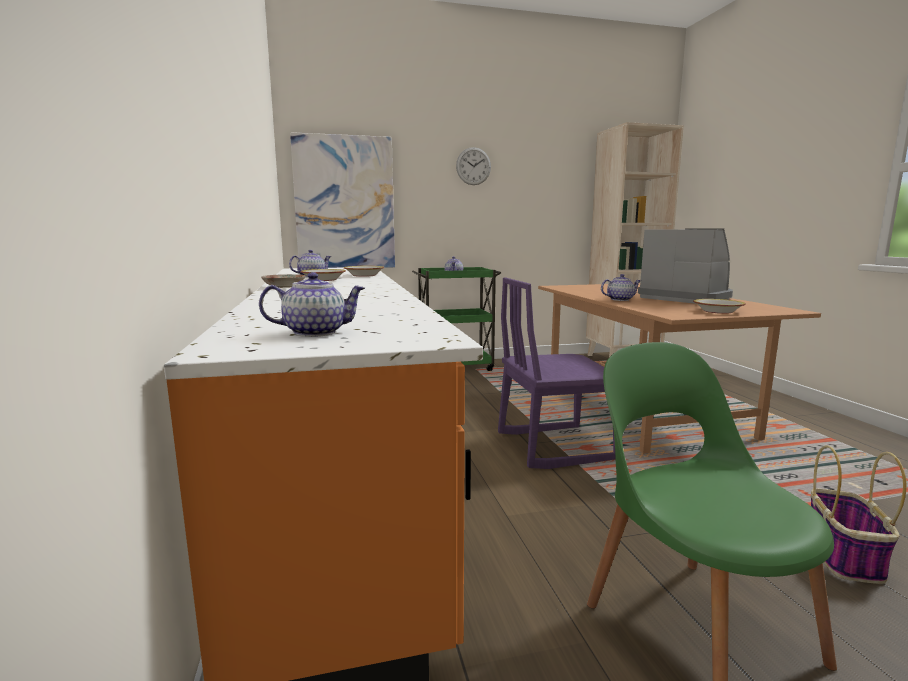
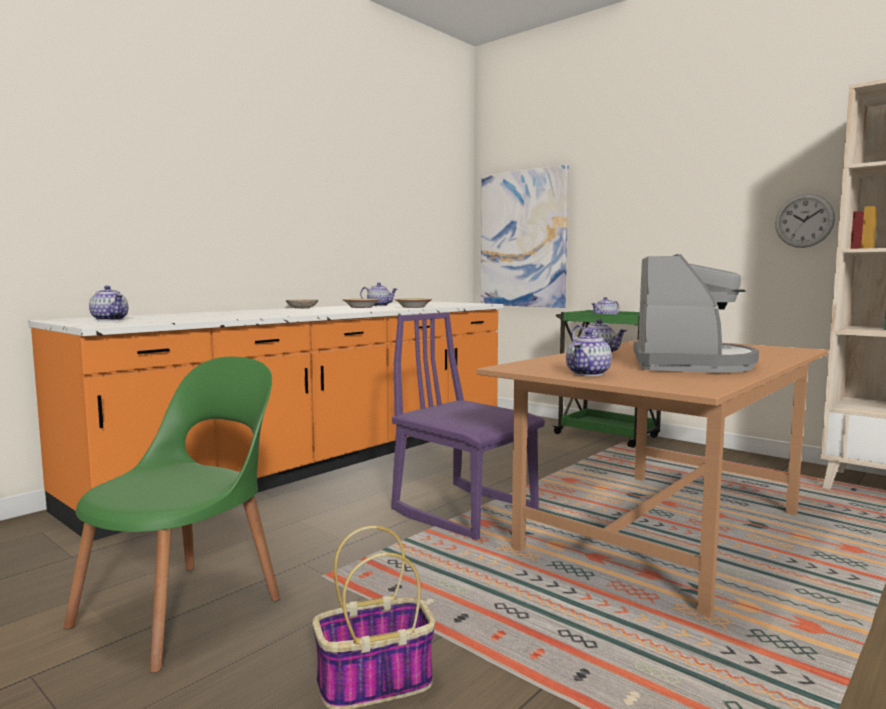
camera: 55 degrees right, 5 degrees down
(473, 166) = (661, 184): wall clock -> wall clock (804, 220)
(717, 311) = (588, 373): bowl -> teapot

